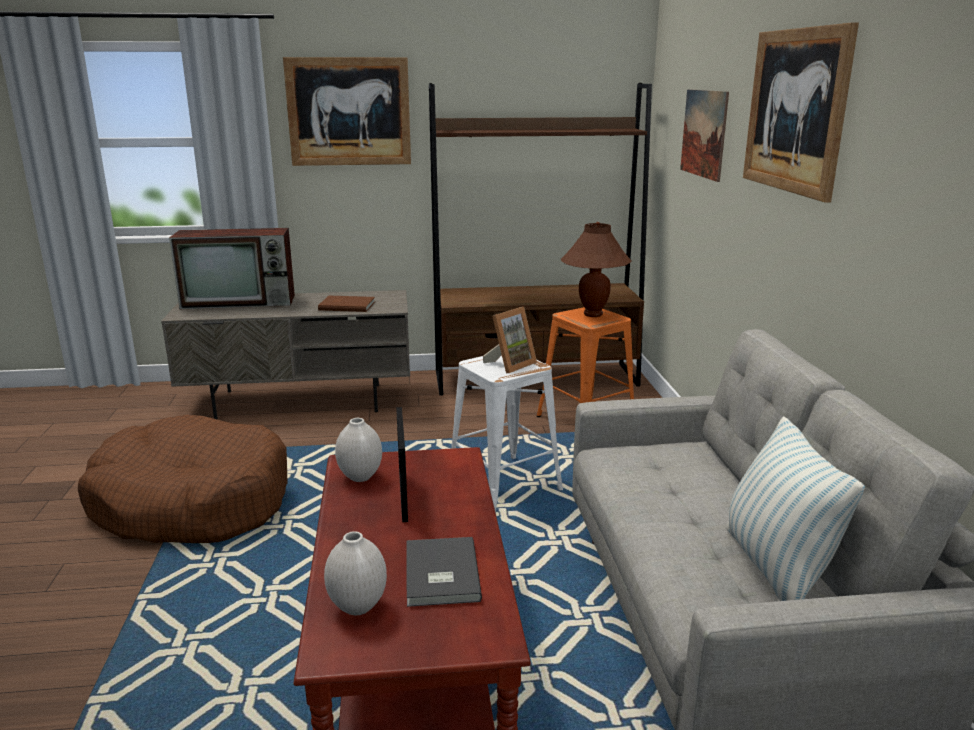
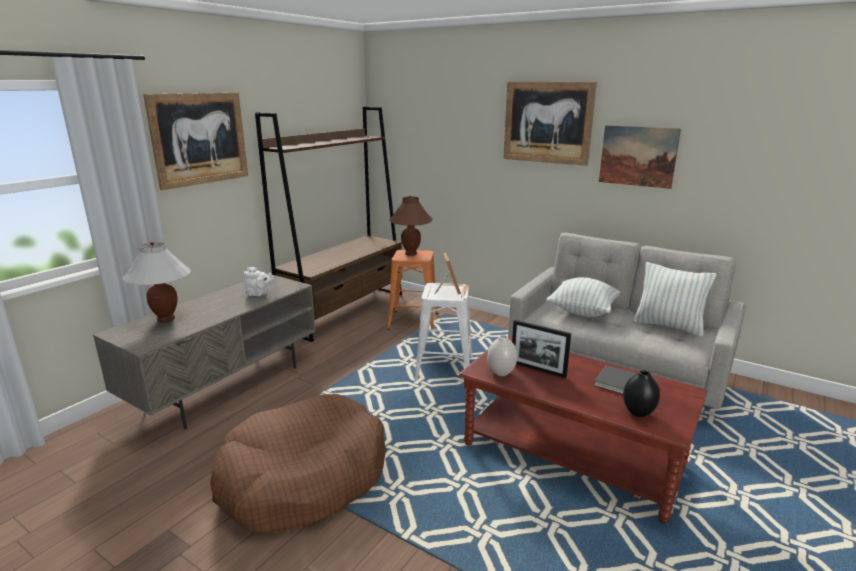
camera: 50 degrees left, 0 degrees up
(241, 302) = (166, 319): television -> white table lamp
(346, 305) = (259, 294): brown book -> white teapot
(357, 606) = (637, 413): white vase -> black vase
(687, 478) = (583, 311): none -> pillow
(704, 133) = (447, 136): picture -> picture (637, 156)

